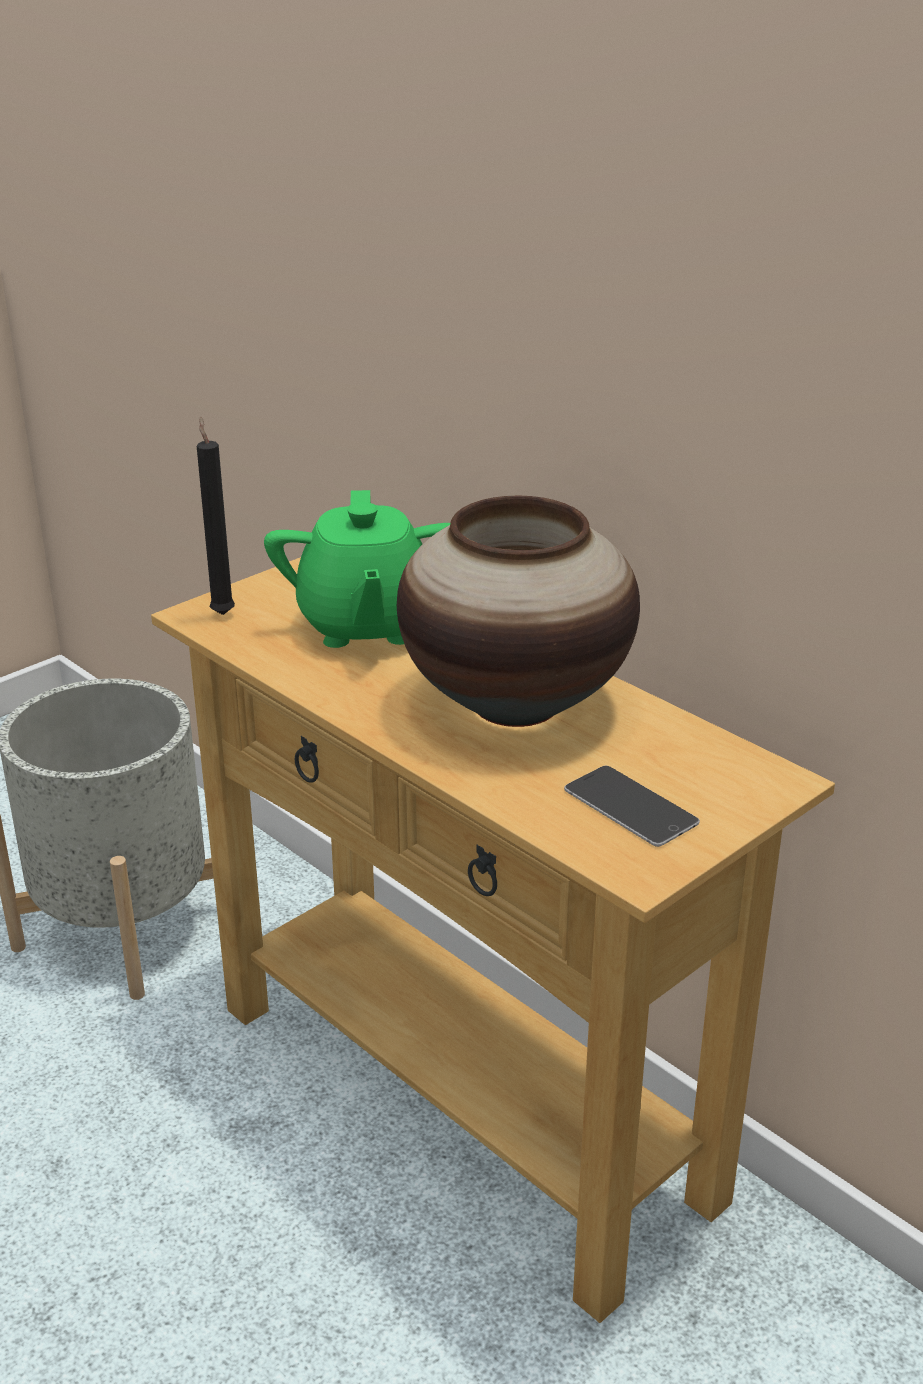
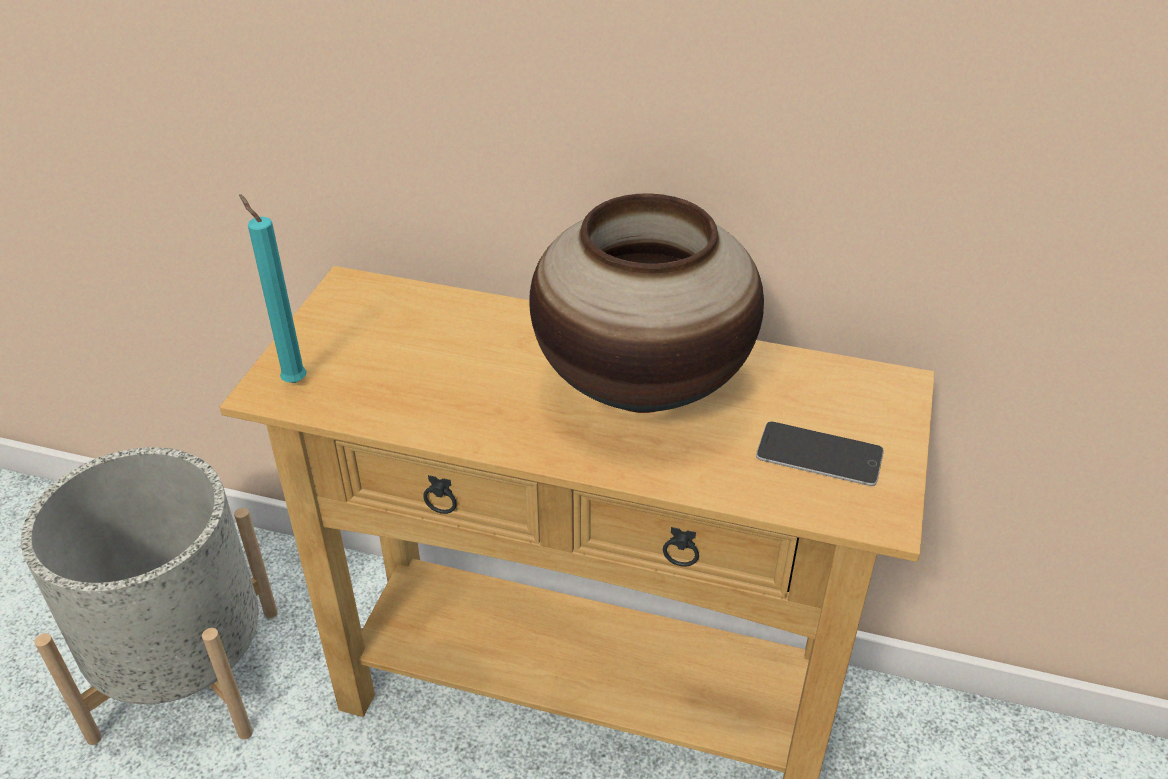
camera: 30 degrees left, 10 degrees up
(222, 613) = (292, 380): black candle -> turquoise candle
(366, 625) = (441, 348): green teapot -> none

